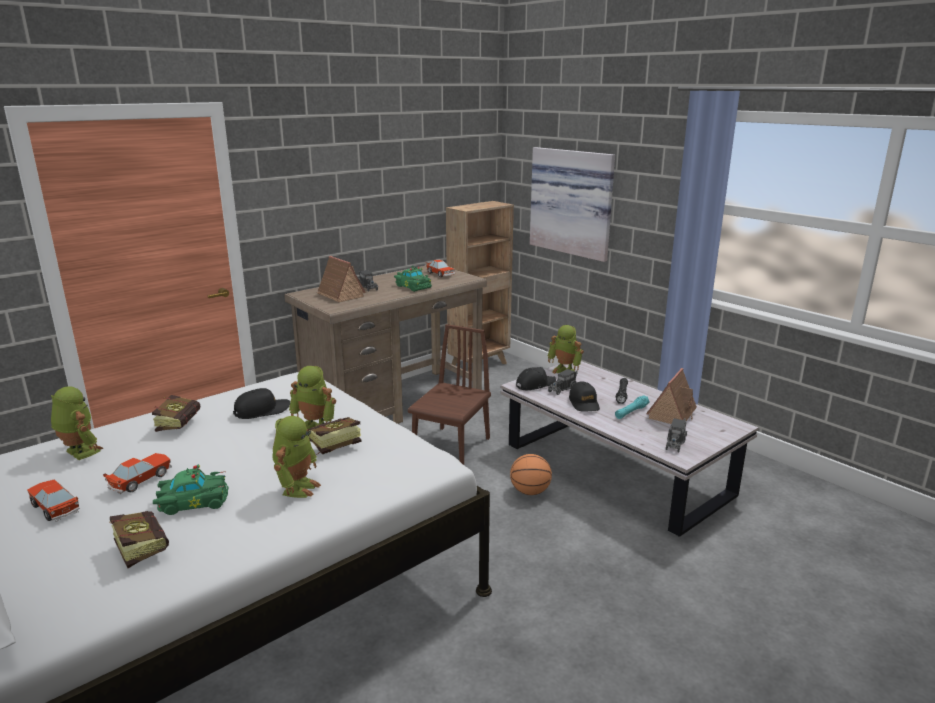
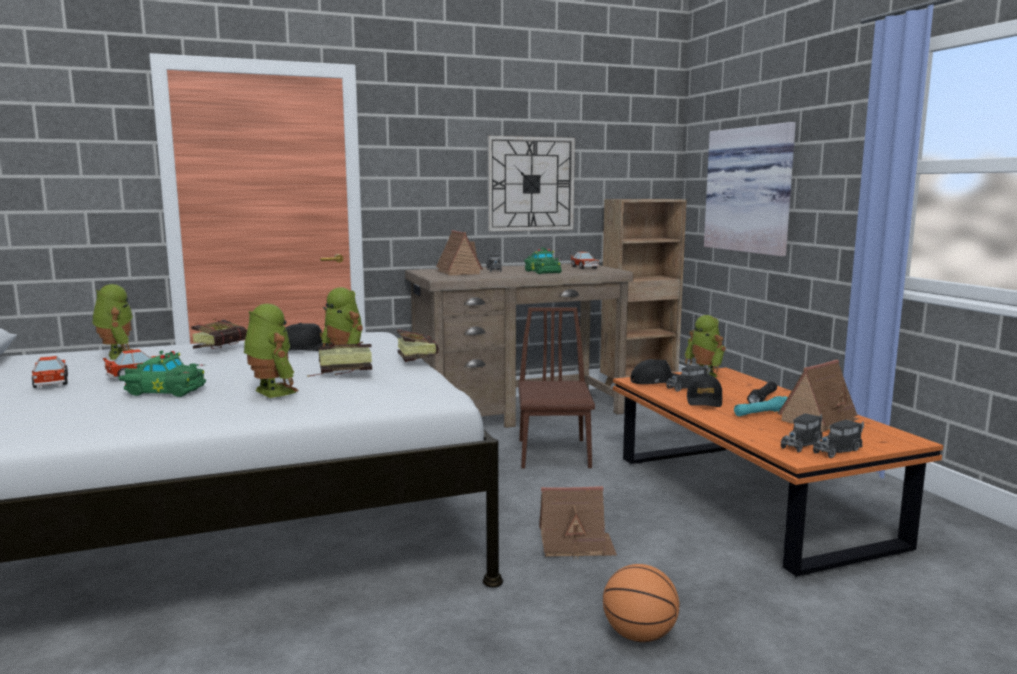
camera: 20 degrees right, 10 degrees down
(140, 548) = (80, 411): book -> book (415, 359)
(297, 487) = (271, 392): toy robot -> toy robot turned 75 degrees counterclockwise
(385, 200) = (530, 184): none -> wall clock
(451, 447) = (553, 453): brown chair -> brown chair turned 45 degrees counterclockwise
(521, 540) = (575, 545): none -> toy house
(530, 492) = (620, 504): basketball -> basketball (639, 636)
(615, 470) = (748, 500): white coffee table -> orange coffee table
(701, 445) = (838, 450): none -> toy truck

